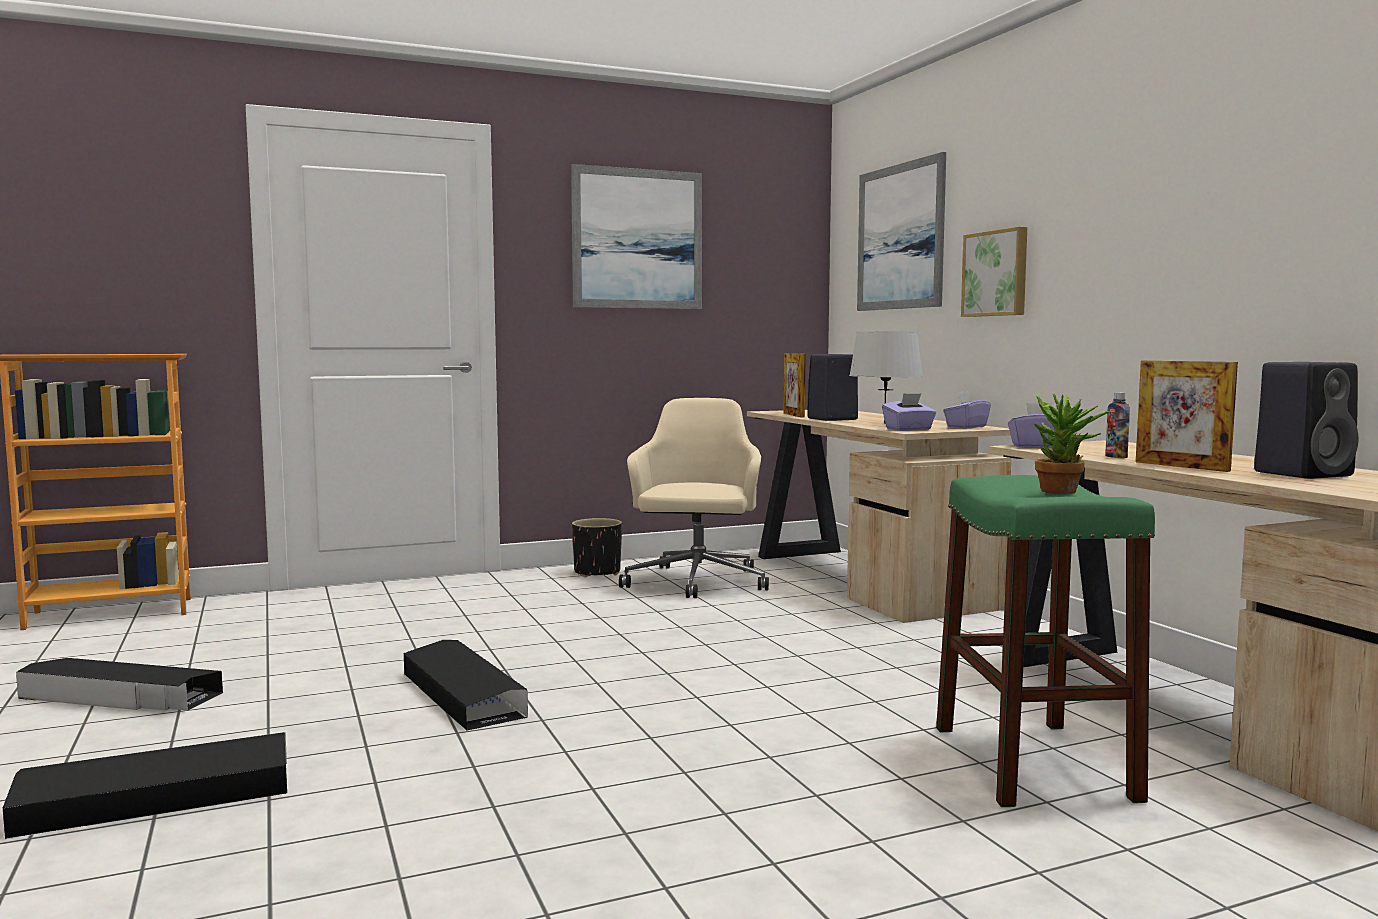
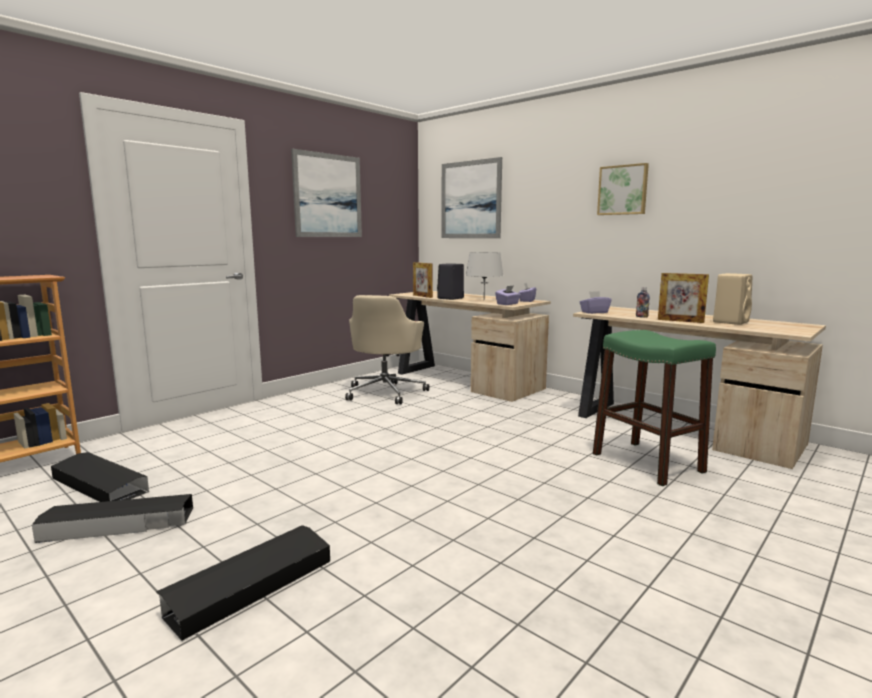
camera: 25 degrees left, 5 degrees up
(462, 695) = (348, 479): black storage box -> black storage box (99, 485)
(597, 572) = (323, 393): black planter -> none
(696, 583) = (386, 392): beige office chair -> beige office chair turned 150 degrees counterclockwise
(996, 273) = (536, 223): picture -> picture (623, 190)
(1065, 492) = (671, 339): potted plant -> none
(1304, 474) = (730, 322): black speaker -> beige speaker

